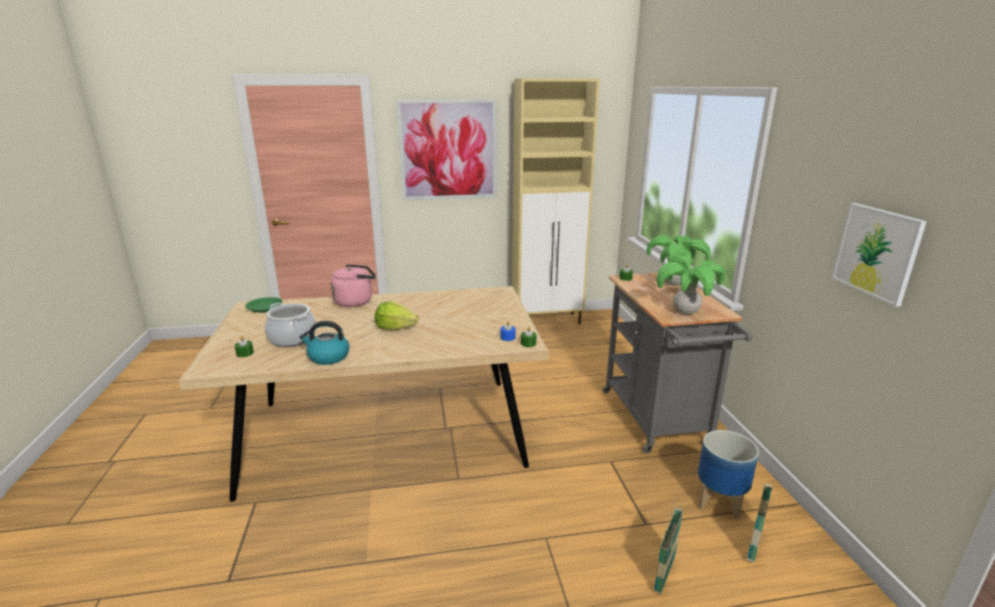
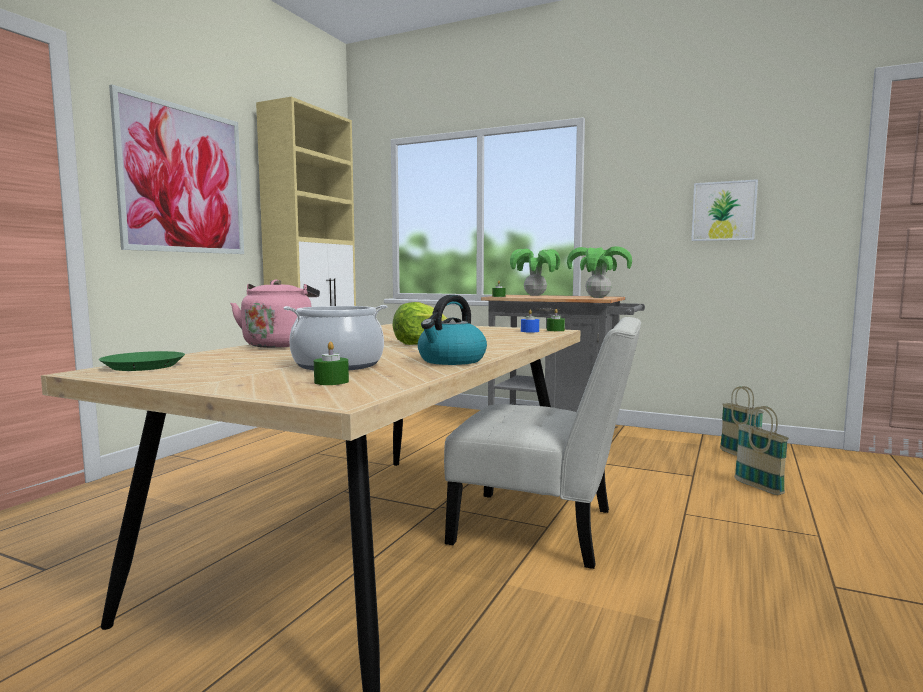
camera: 55 degrees left, 15 degrees down
(453, 478) = (543, 529): none -> white chair
(720, 502) = (684, 449): planter -> none

